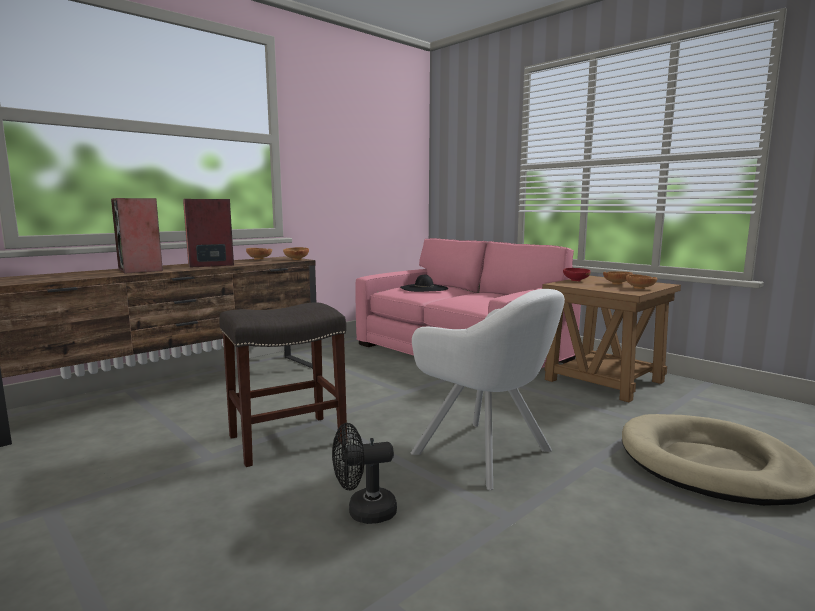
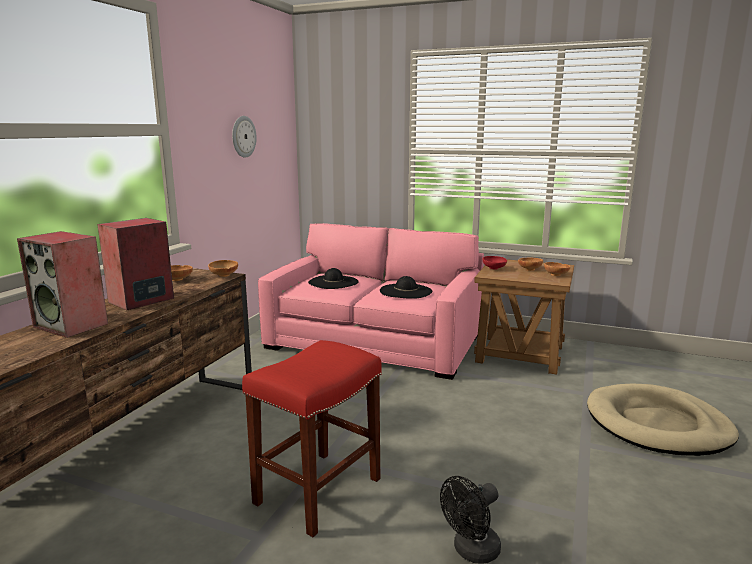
camera: 25 degrees left, 5 degrees up
(288, 439) = (318, 490): grey stool -> red stool
(362, 154) = (243, 136): none -> wall clock
(480, 298) = (405, 291): none -> black hat
(488, 455) = (507, 458): white armchair -> none

